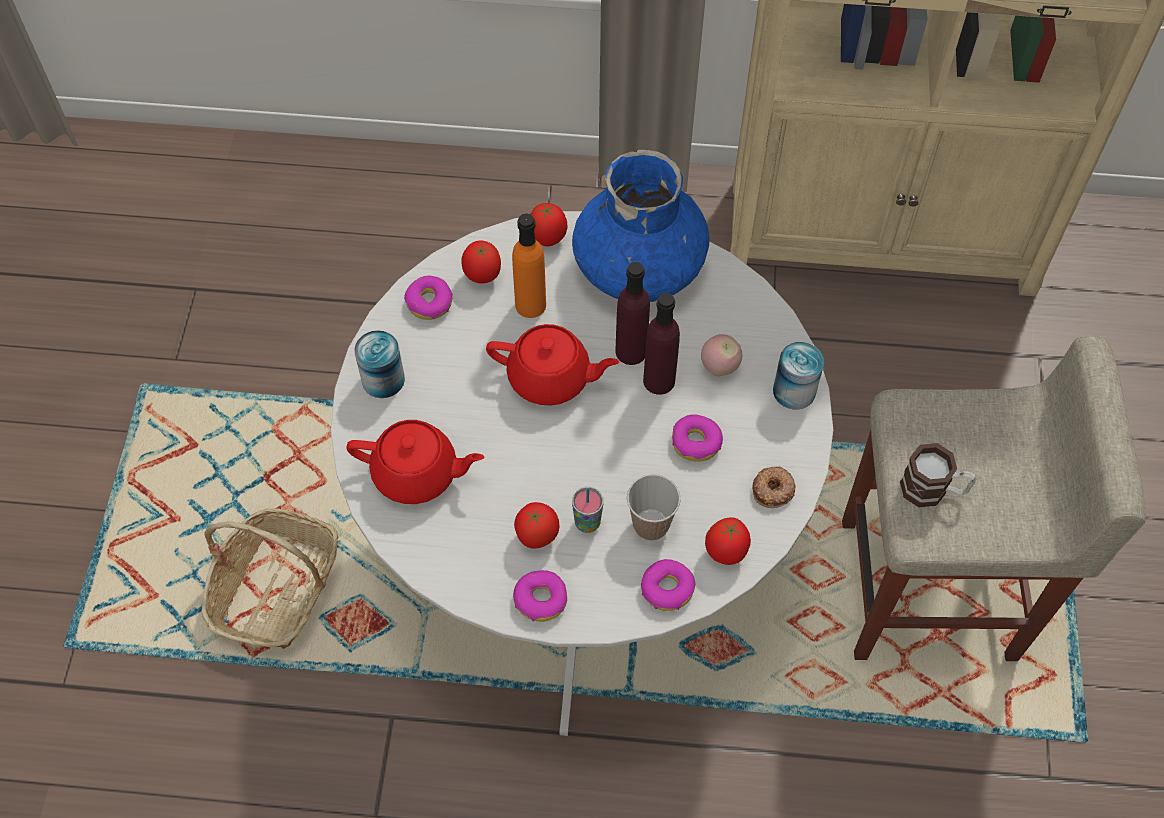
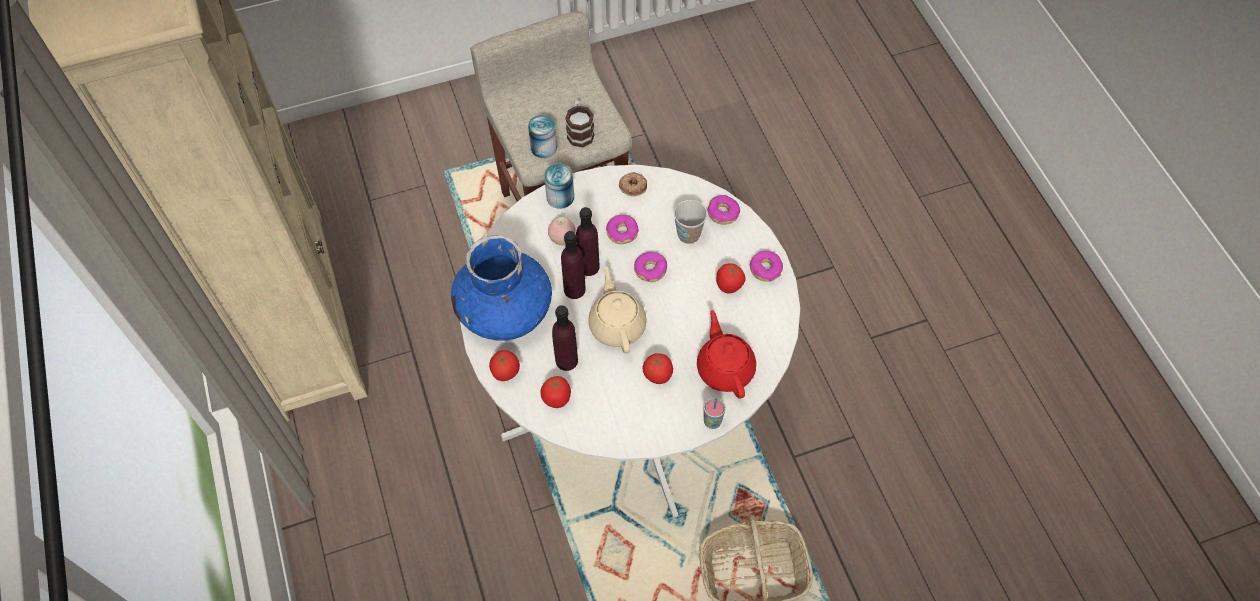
camera: 115 degrees left, 0 degrees up
(383, 379) = (669, 421): can -> can (543, 147)
(429, 303) = (595, 423): donut -> donut (650, 270)
(530, 305) = (566, 360): orange bottle -> purple bottle
(551, 378) = (617, 325): red teapot -> beige teapot
(587, 523) = (705, 265): cup -> cup (712, 422)
(726, 553) = (685, 194): tomato -> tomato (657, 376)

